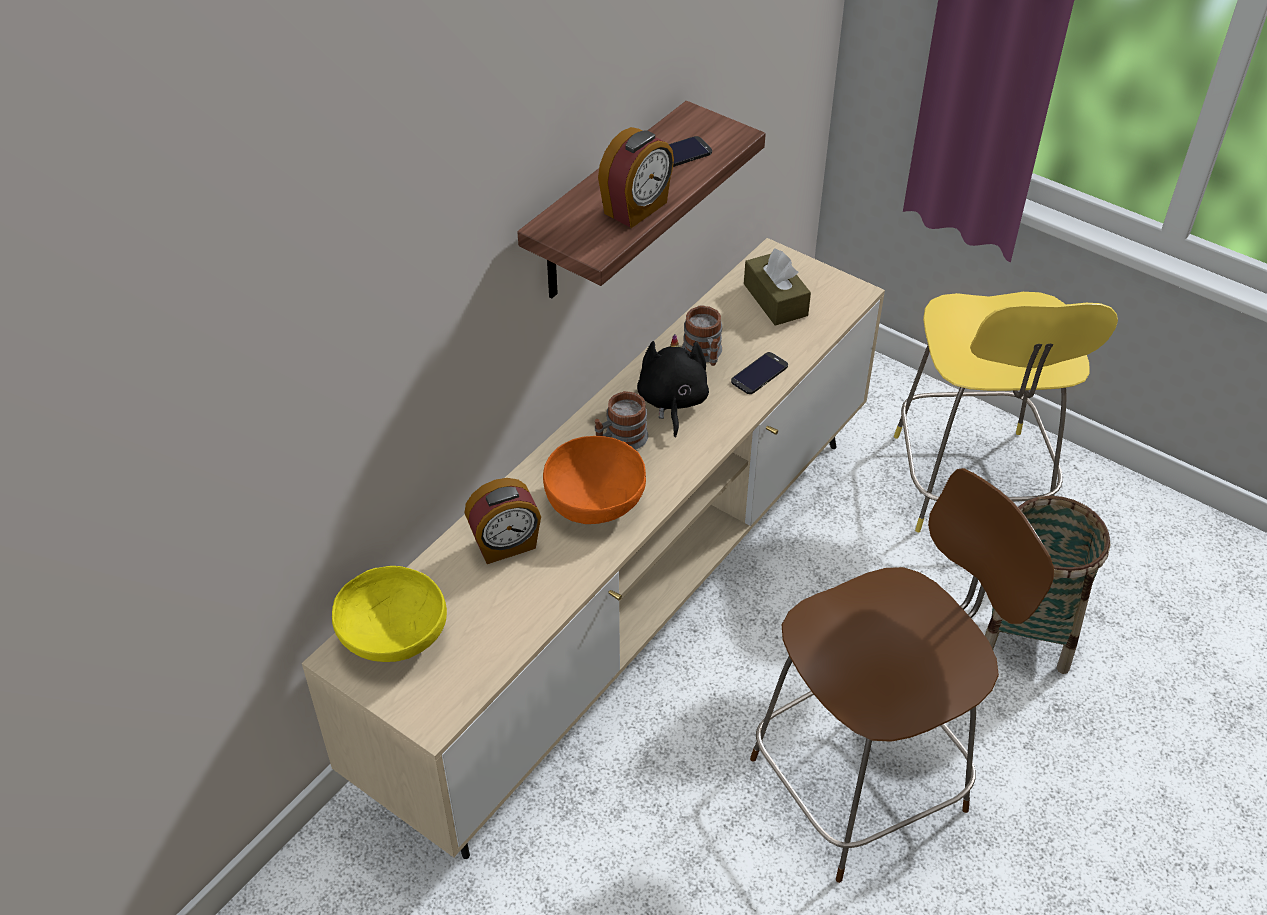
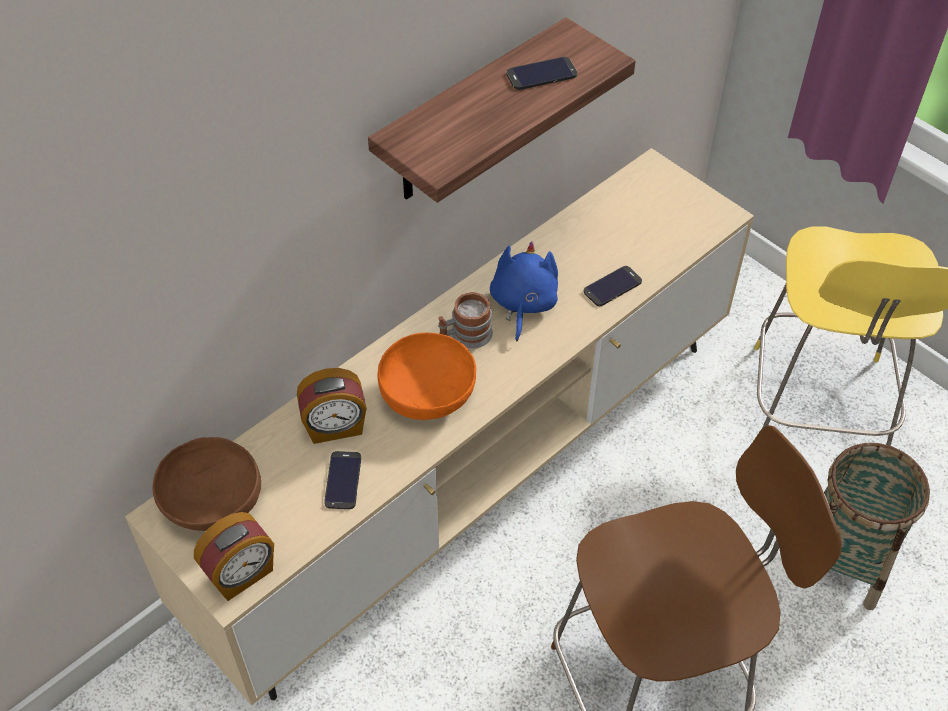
camera: 10 degrees right, 5 degrees up
(392, 636) = (212, 503): yellow bowl -> brown bowl
(526, 595) = (343, 480): none -> phone
(637, 209) = (488, 127): alarm clock -> alarm clock (242, 575)
(672, 401) = (523, 304): black plush toy -> blue plush toy
(704, 354) = (564, 260): mug -> none
(775, 300) = (645, 213): brown tissue box -> none

